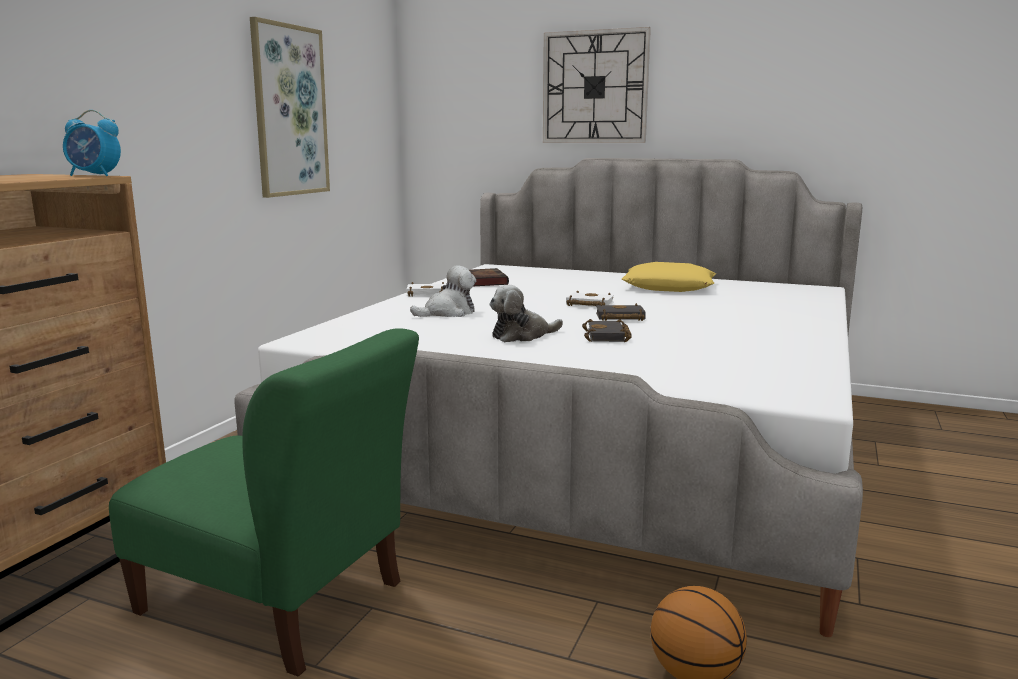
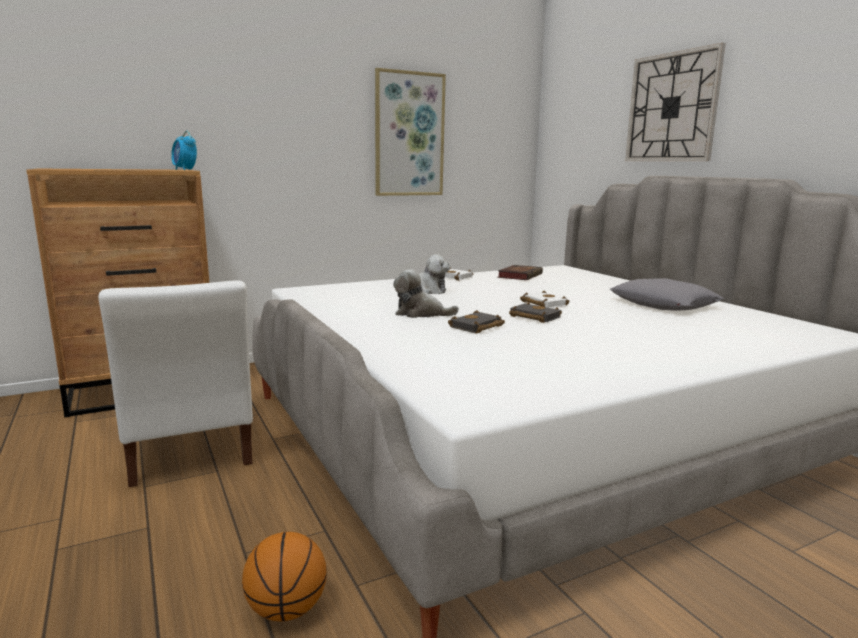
camera: 40 degrees right, 0 degrees up
(278, 603) = (188, 448): green chair -> white chair
(669, 287) = (663, 304): yellow pillow -> grey pillow

